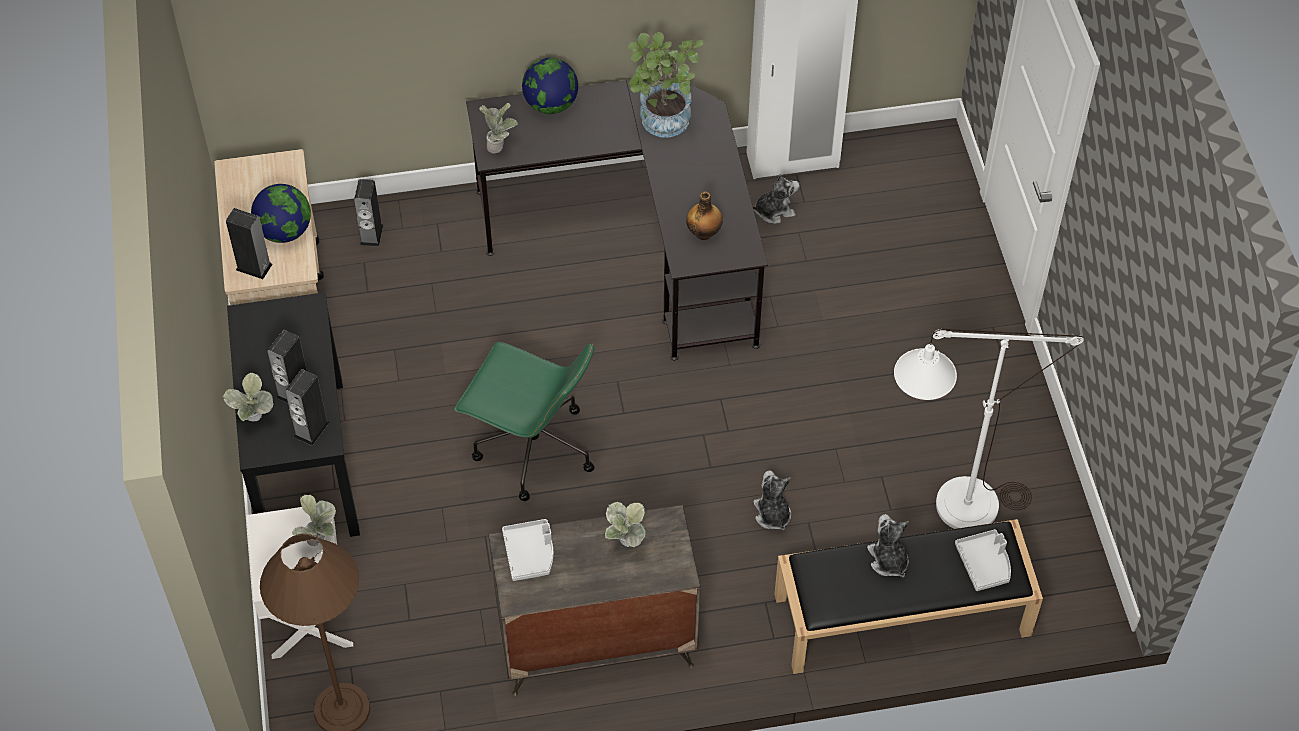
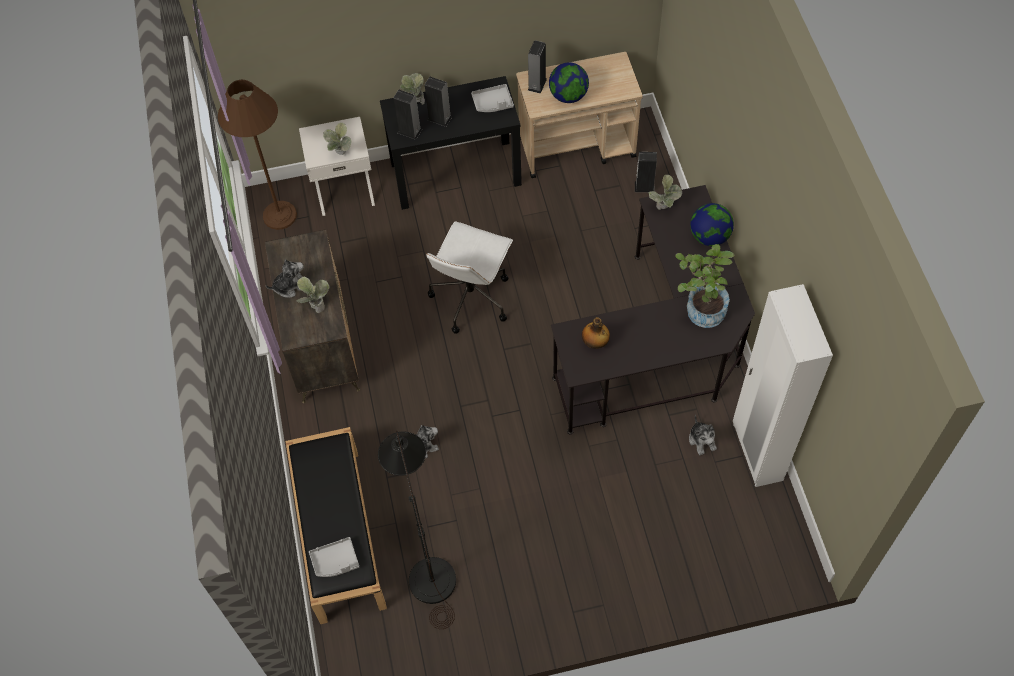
camera: 90 degrees right, 5 degrees up
(530, 554) = (310, 253): grey tray -> grey tray (493, 103)
(532, 448) = (471, 297): green office chair -> white office chair
(888, 560) = (340, 495): plush toy -> plush toy (289, 286)
(949, 508) = (429, 567): white floor lamp -> black floor lamp

